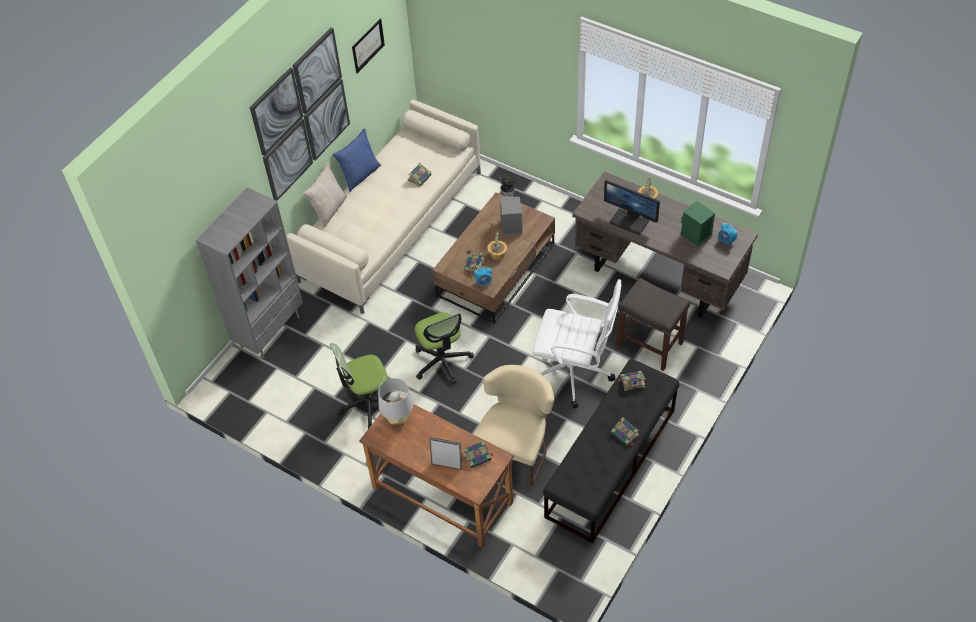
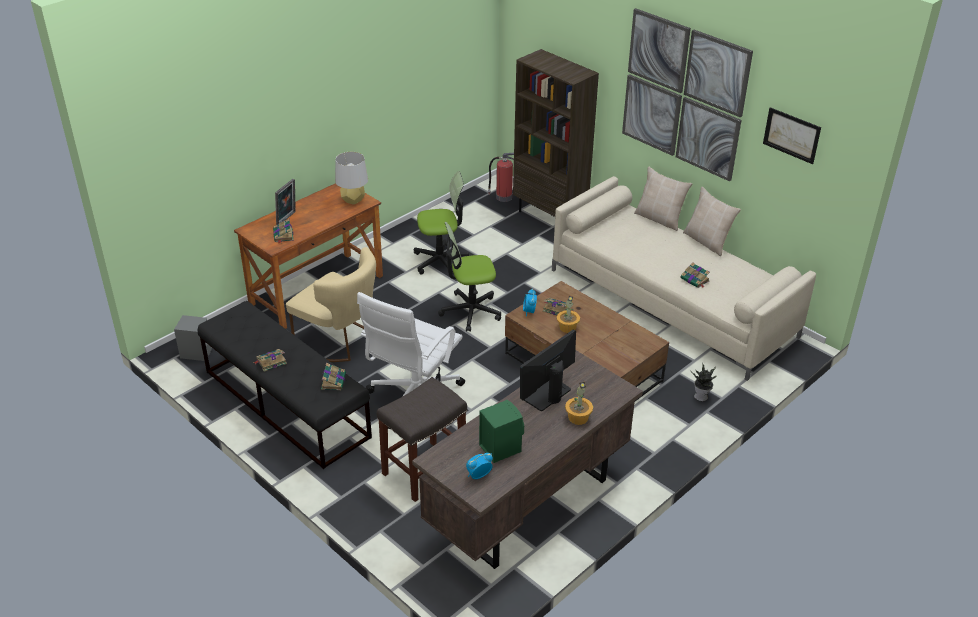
camera: 100 degrees right, 15 degrees down
(237, 378) = (503, 197): none -> fire extinguisher
(270, 331) = (550, 217): grey bookcase -> brown bookcase
(360, 175) = (707, 241): blue pillow -> beige pillow
(368, 403) = (441, 261): office chair -> office chair turned 90 degrees clockwise
(510, 227) = (607, 344): grey speaker -> grey speaker (197, 352)

